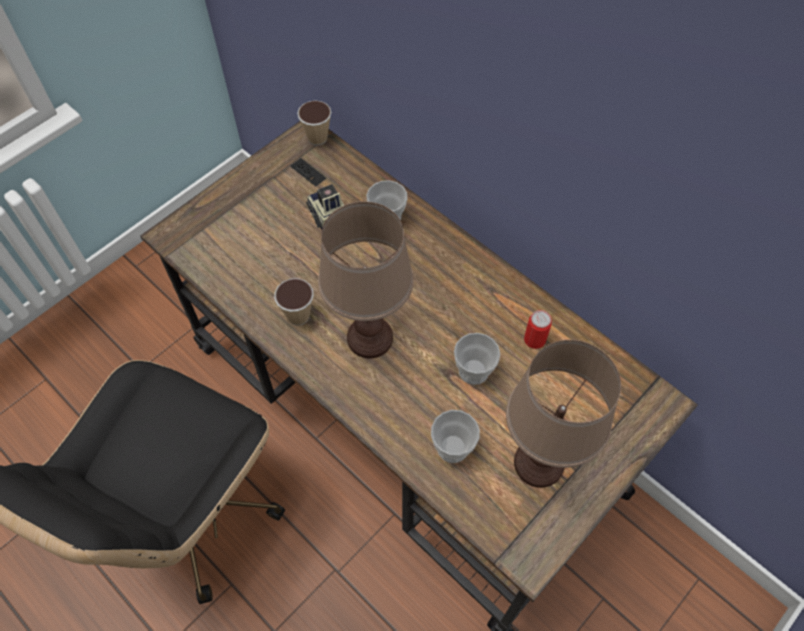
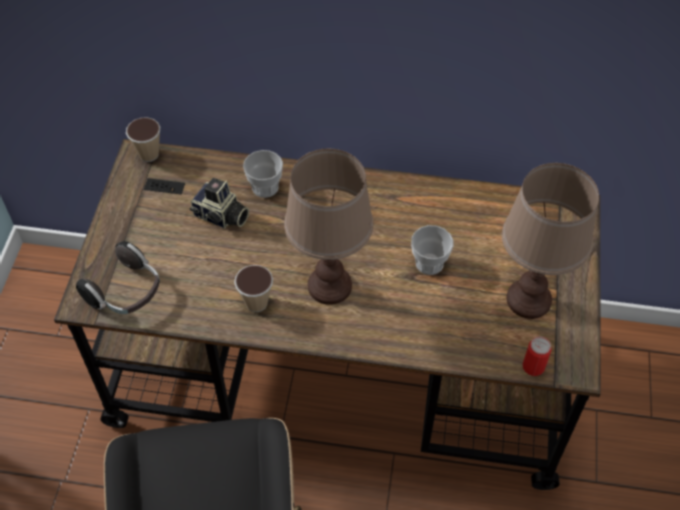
camera: 35 degrees left, 5 degrees down
(207, 245) = (126, 292): none -> headphones
(452, 448) = (460, 327): cup -> none
(534, 339) = (454, 215): can -> can (533, 366)

